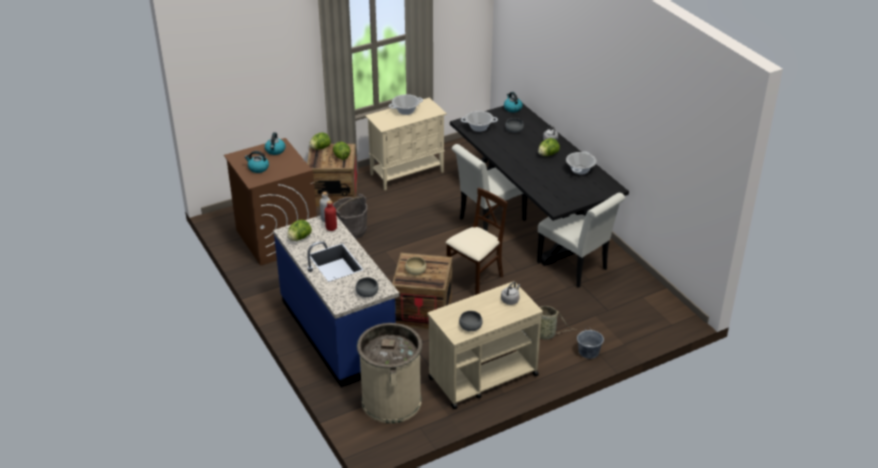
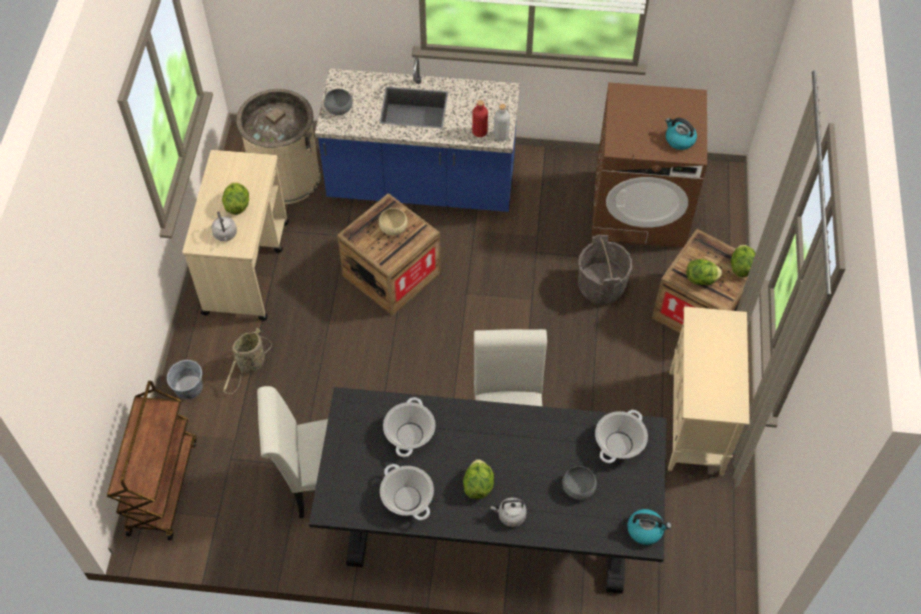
camera: 125 degrees right, 20 degrees up
(258, 168) = (648, 107): kettle -> none
(299, 238) = (483, 97): lettuce -> lettuce (237, 205)
(406, 111) = (724, 368): cooking pot -> cooking pot (409, 434)
(470, 326) = (222, 177): grey bowl -> none
(475, 279) = (403, 358): beige chair -> none
(653, 326) = (162, 486): none -> brown cart

